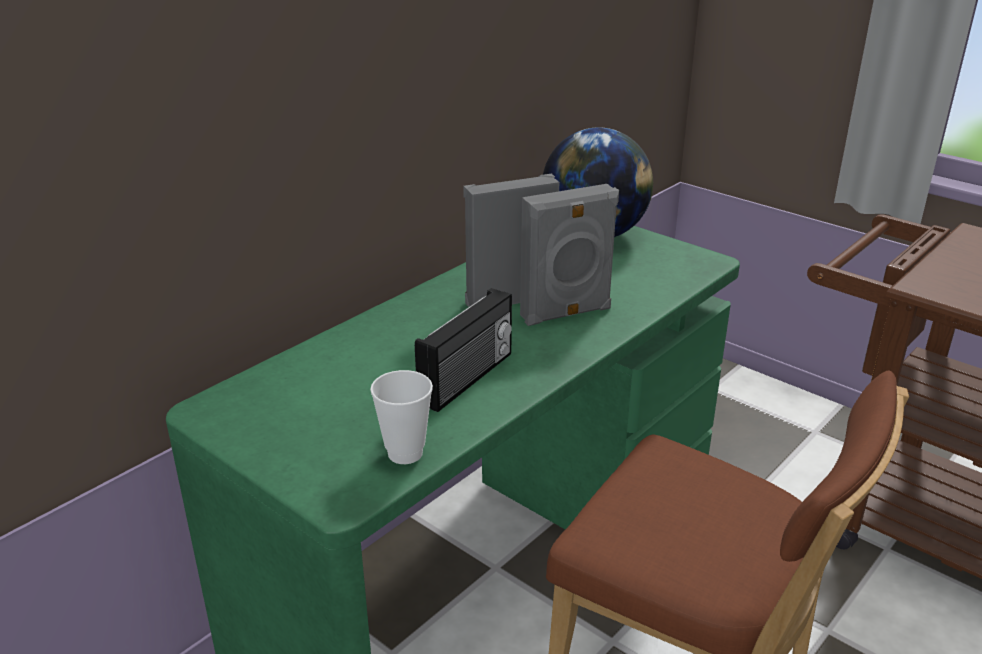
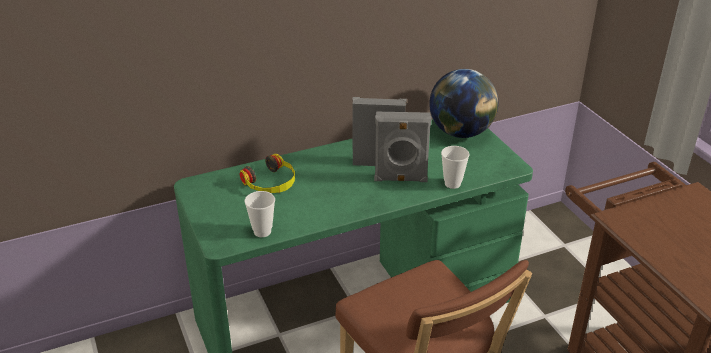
camera: 25 degrees right, 5 degrees up
(355, 370) = (271, 183): none -> headphones
(468, 378) = (320, 202): radio -> none
(649, 302) = (452, 184): none -> cup

